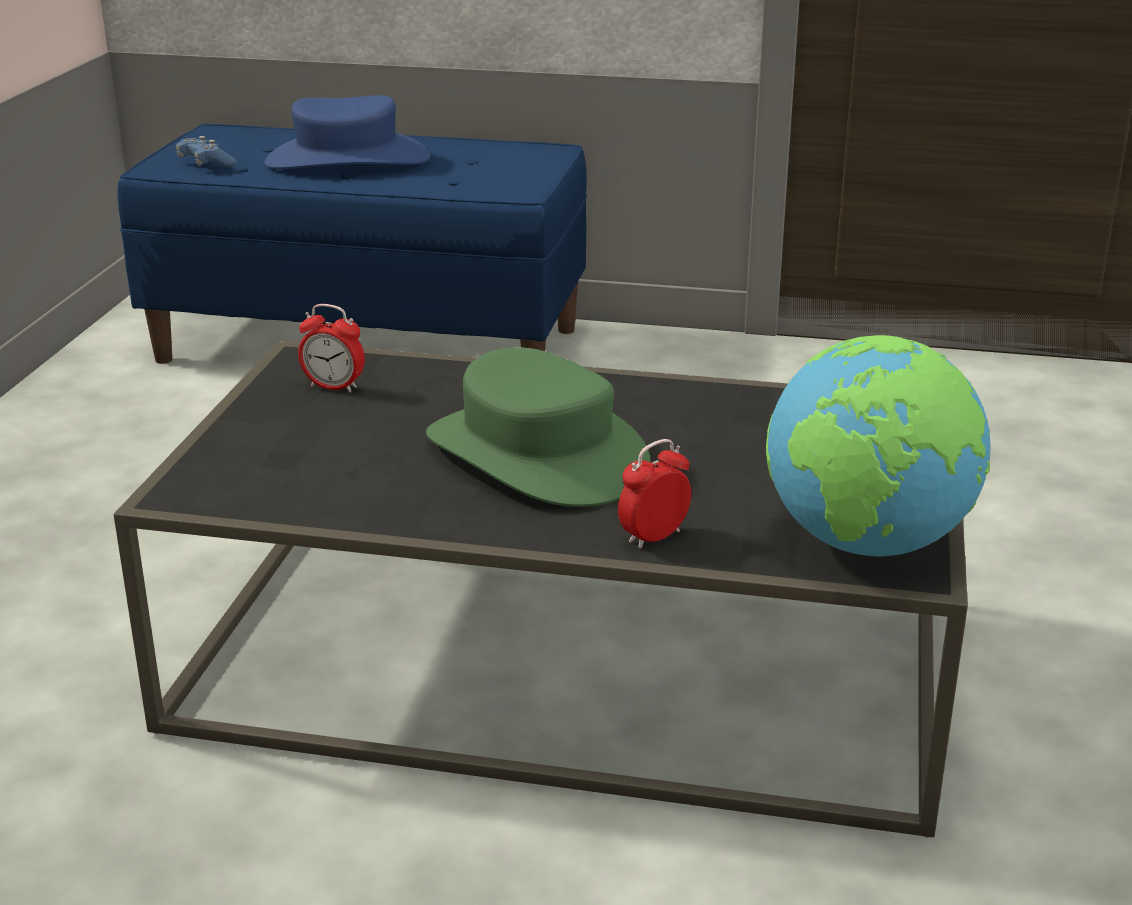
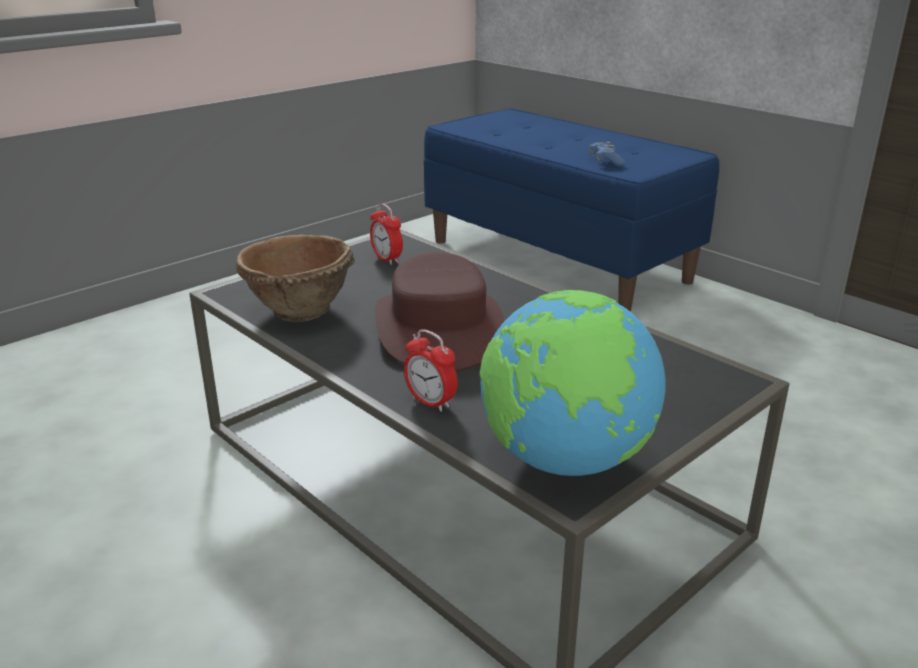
camera: 35 degrees right, 0 degrees up
(205, 164) = (477, 128): blue game controller -> blue game controller (606, 161)
(323, 488) = (299, 311): none -> brown bowl
(347, 160) = (557, 138): blue hat -> none
(538, 454) = (439, 329): green hat -> brown hat
(654, 537) = (431, 402): alarm clock -> alarm clock turned 135 degrees counterclockwise

